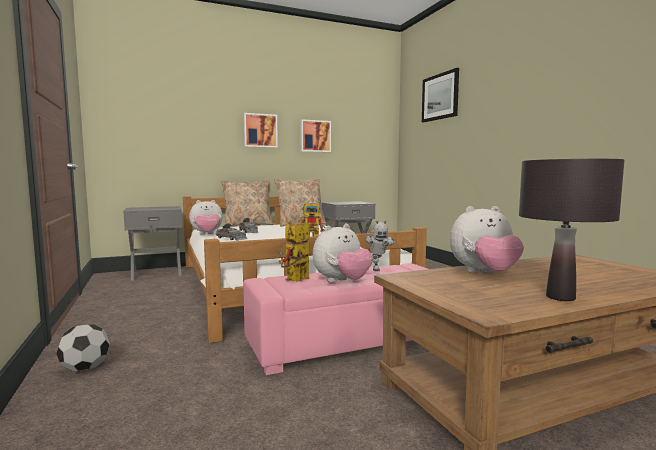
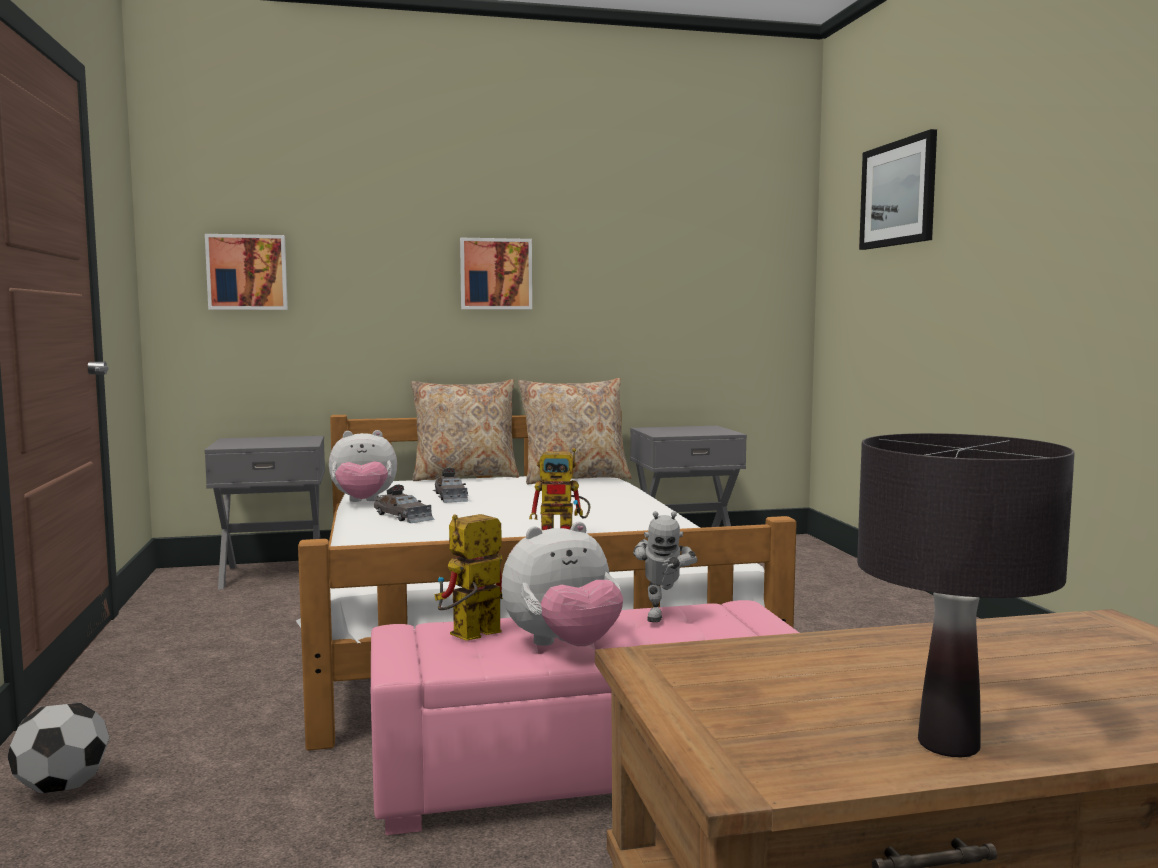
camera: 10 degrees right, 0 degrees up
(315, 136) = (617, 282): picture -> picture (247, 272)
(484, 273) = (838, 660): plush toy -> none

